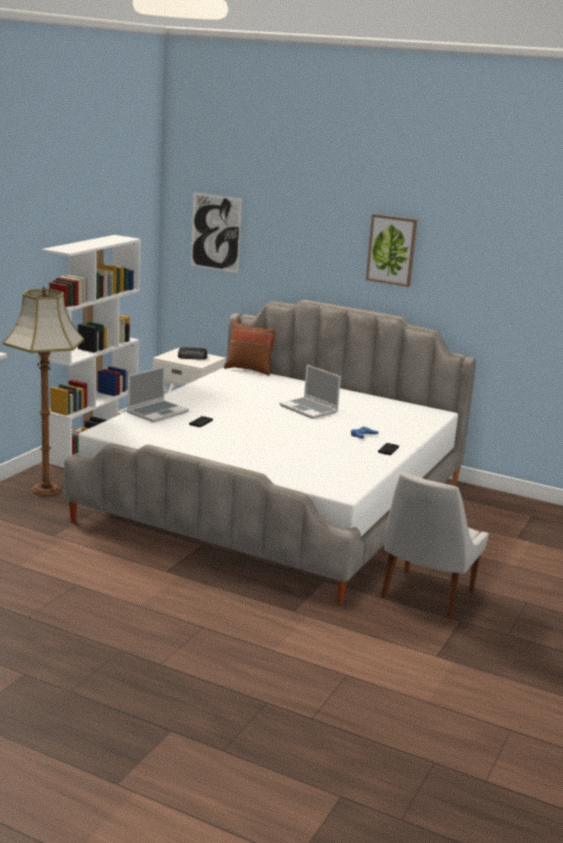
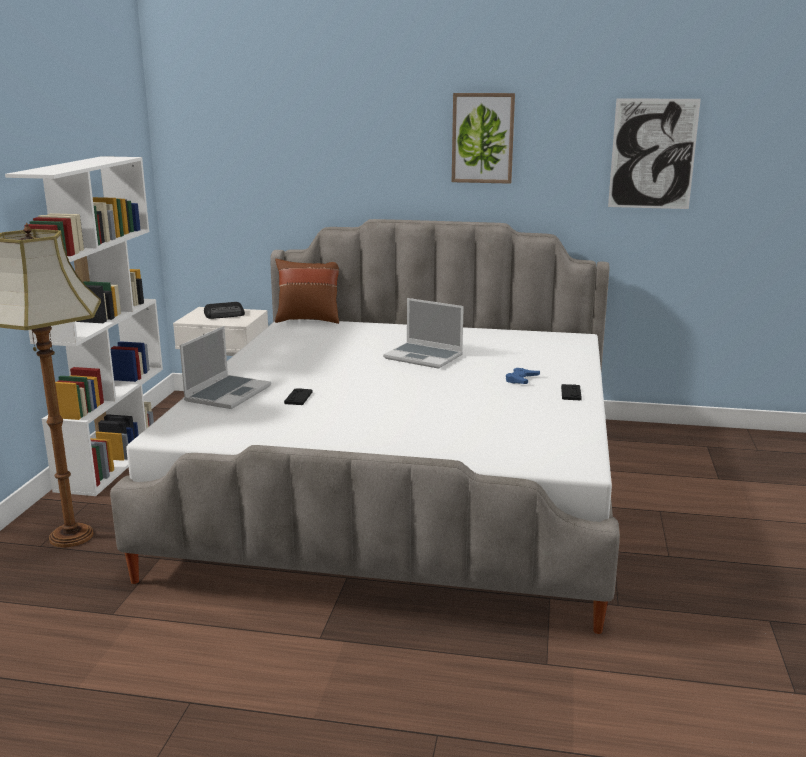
camera: 15 degrees left, 0 degrees up
(215, 232) = (234, 146): picture -> picture (653, 154)
(425, 596) = (694, 591): white chair -> none

